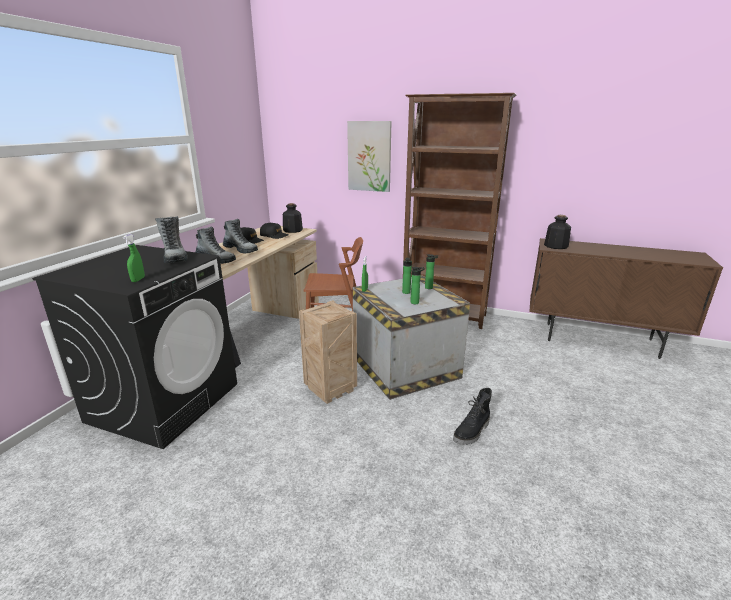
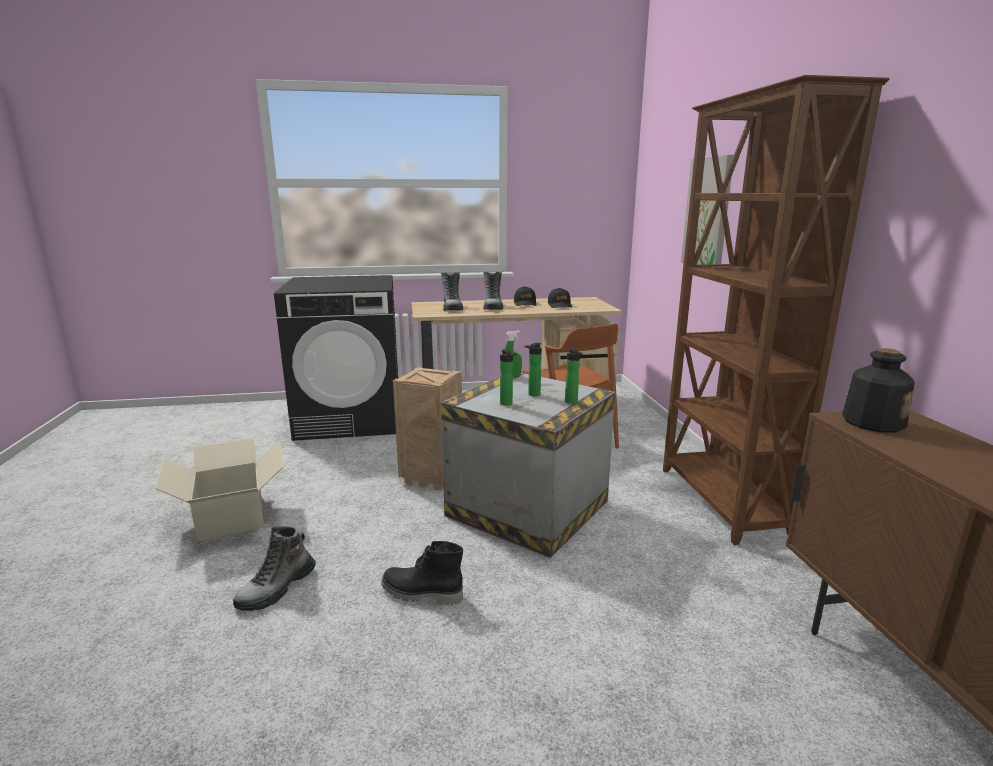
camera: 60 degrees right, 5 degrees down
(138, 280) = (307, 288): green spray bottle -> none
(175, 257) = (370, 284): boot -> boot (277, 589)
(290, 515) = (232, 516): none -> cardboard box
(292, 230) = (593, 306): bottle -> none

